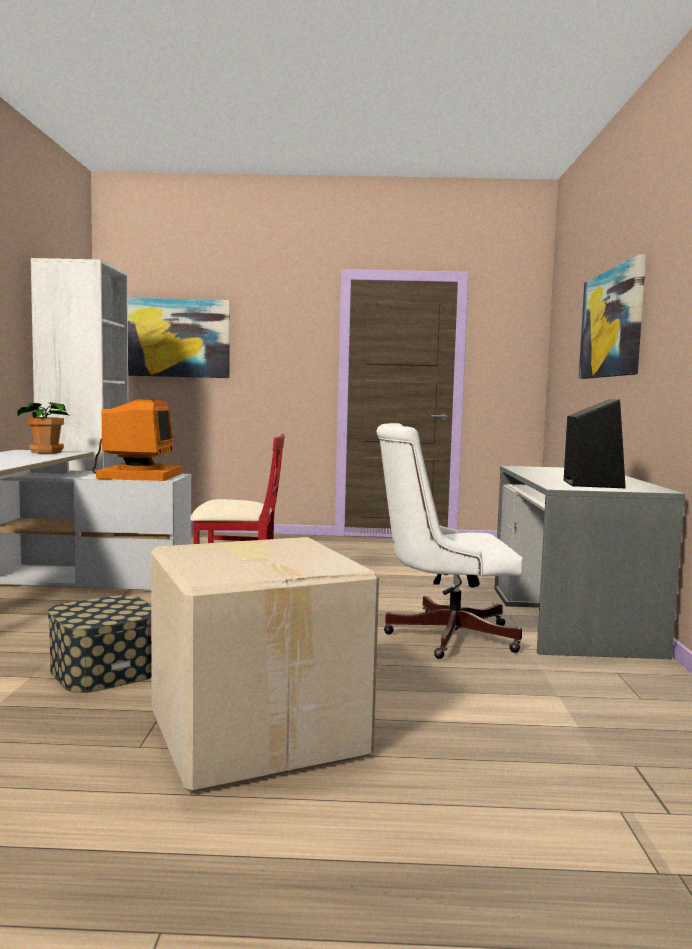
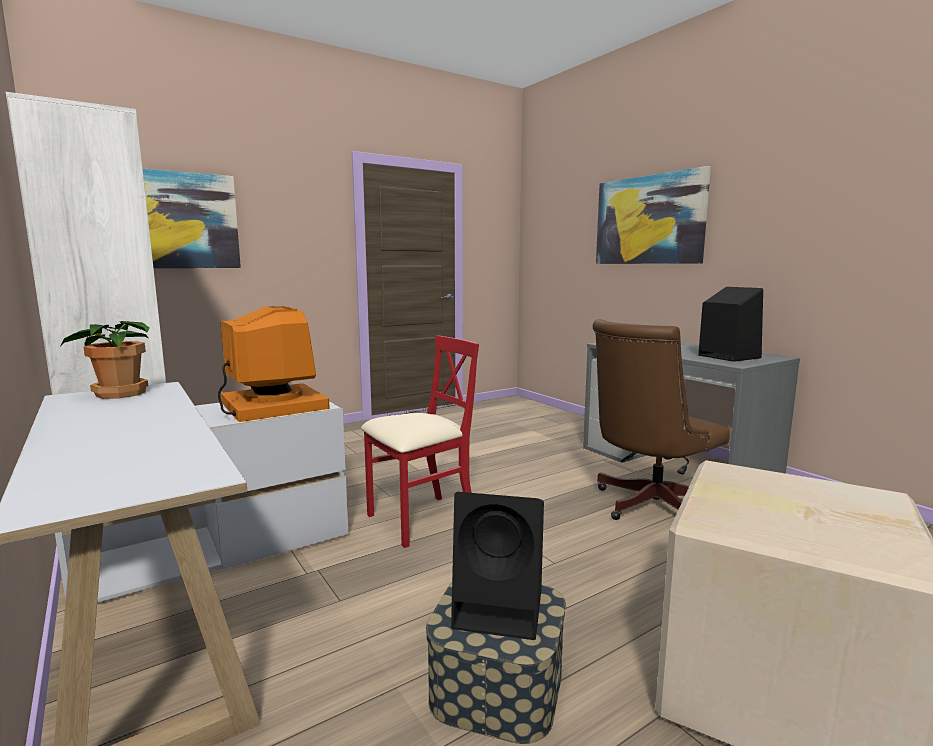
camera: 35 degrees left, 5 degrees up
(109, 609) = (501, 609): none -> black speaker
(443, 635) = (648, 507): white office chair -> brown office chair

